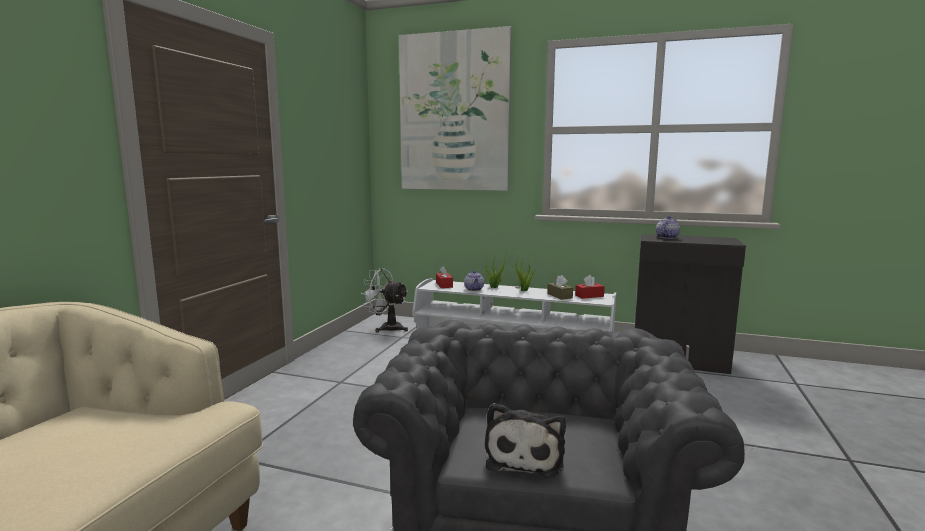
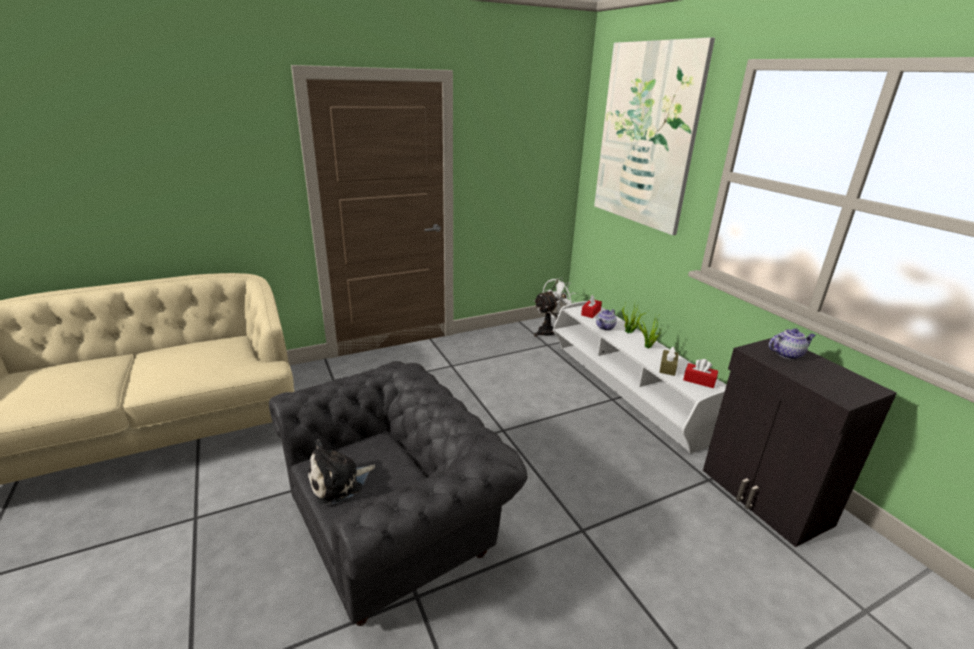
camera: 45 degrees right, 15 degrees up
(386, 328) = (550, 331): white fan -> white fan turned 75 degrees clockwise

